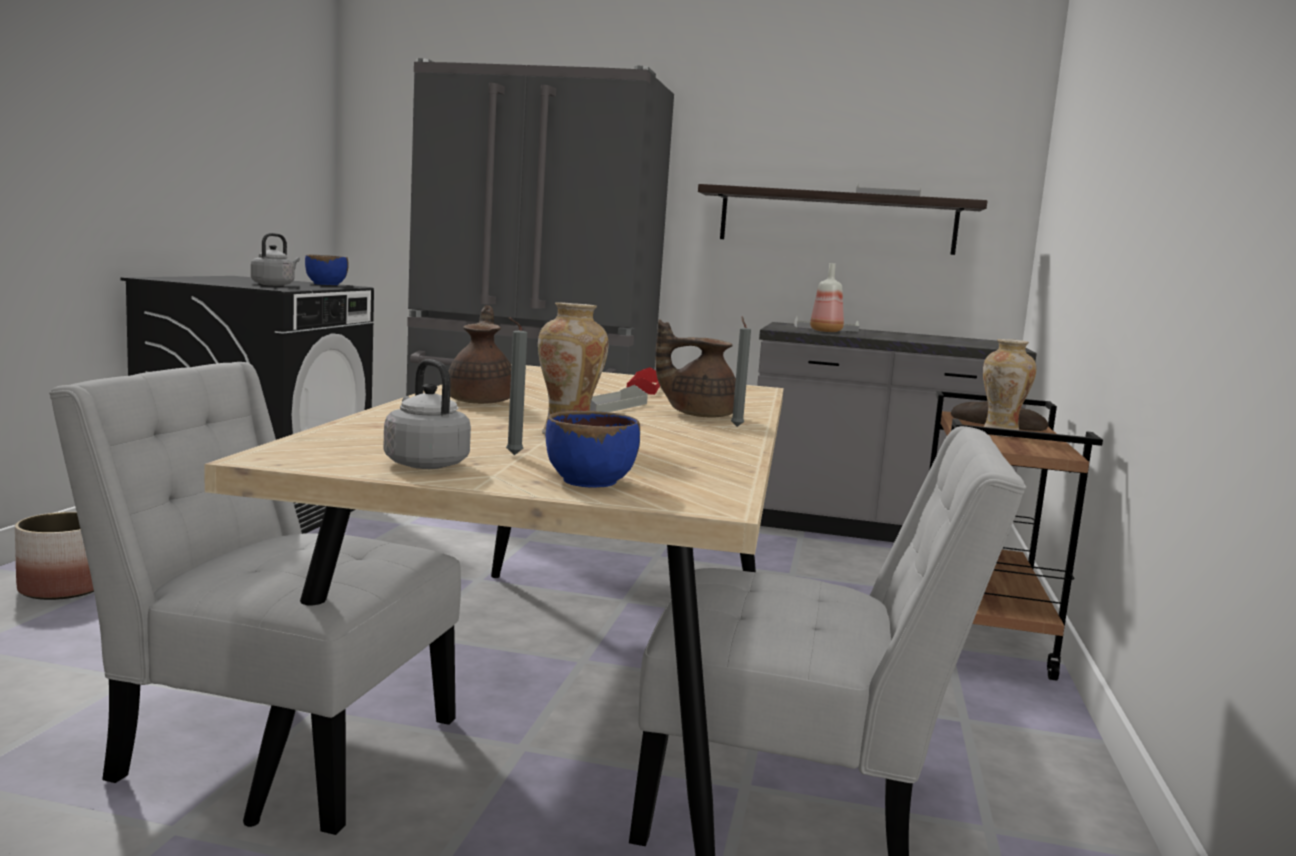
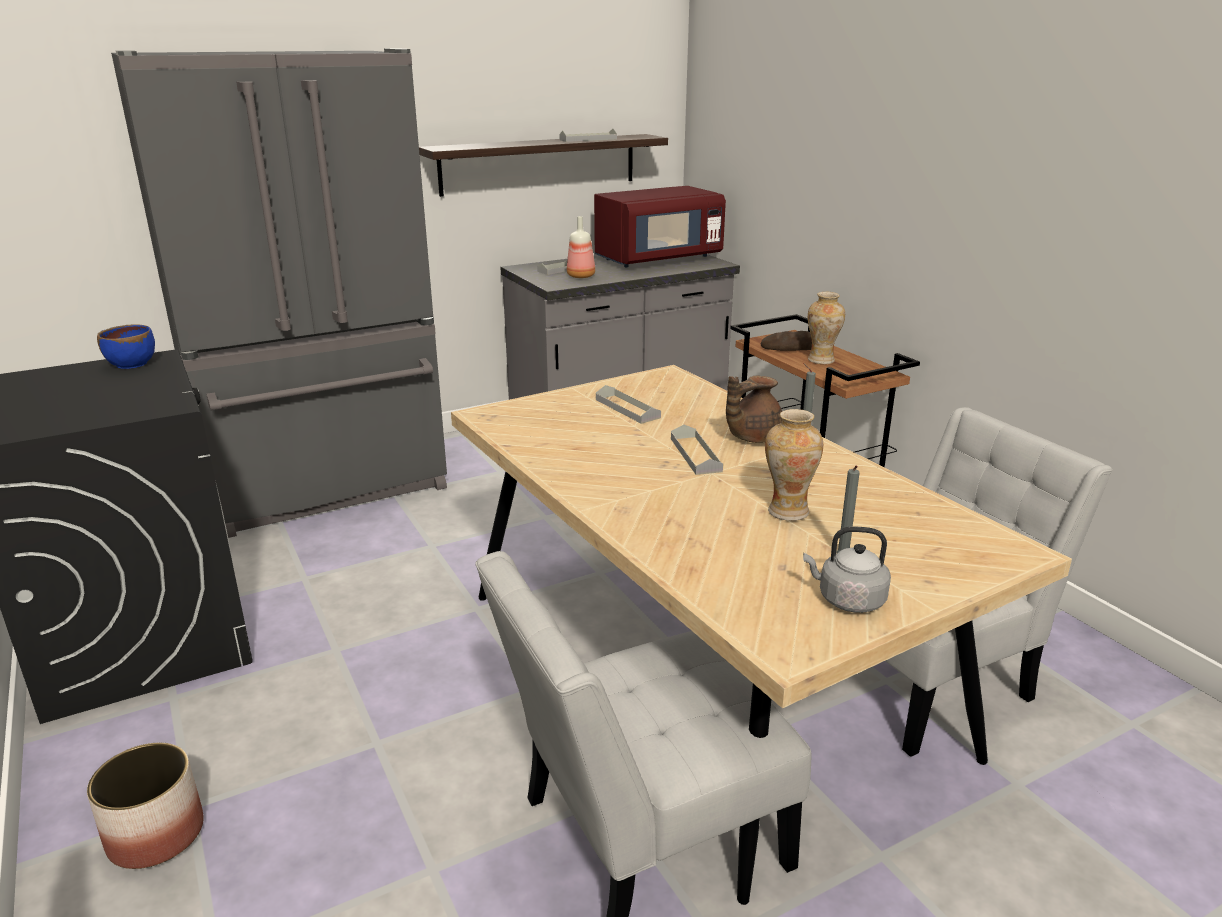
camera: 40 degrees left, 15 degrees up
(274, 285) = (122, 394): grey kettle -> none
(482, 401) = (629, 491): brown teapot -> none
(590, 481) = (940, 564): blue bowl -> none
(644, 387) = (627, 408): red tray -> grey tray
(949, 339) = (658, 259): none -> red microwave

